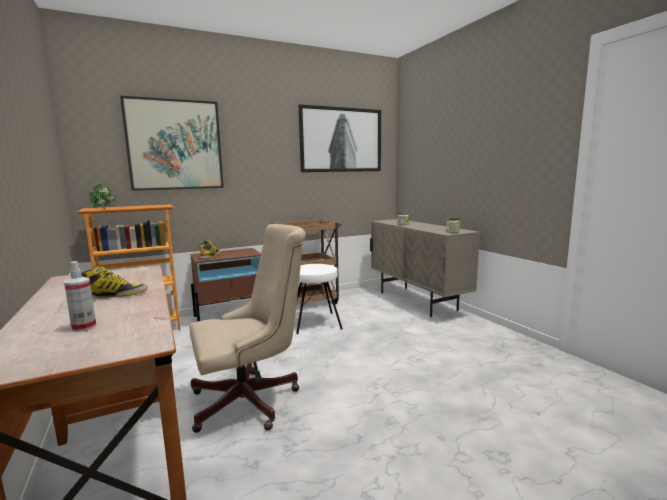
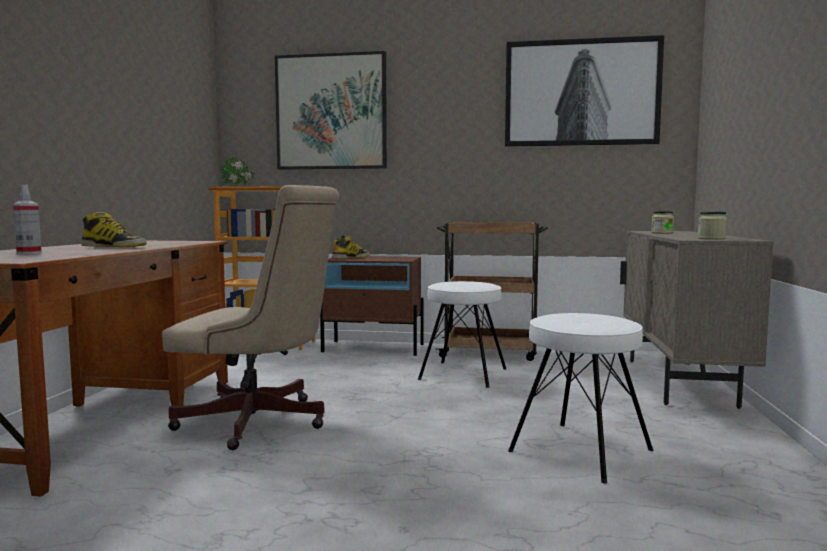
camera: 35 degrees right, 5 degrees down
(439, 356) = (581, 451): none -> white stool

